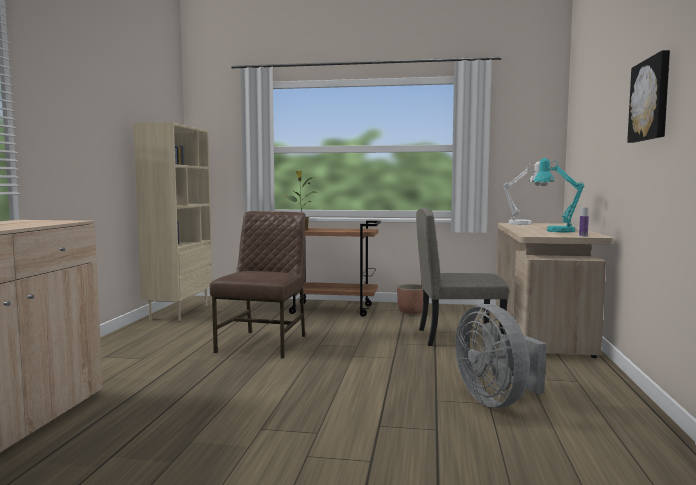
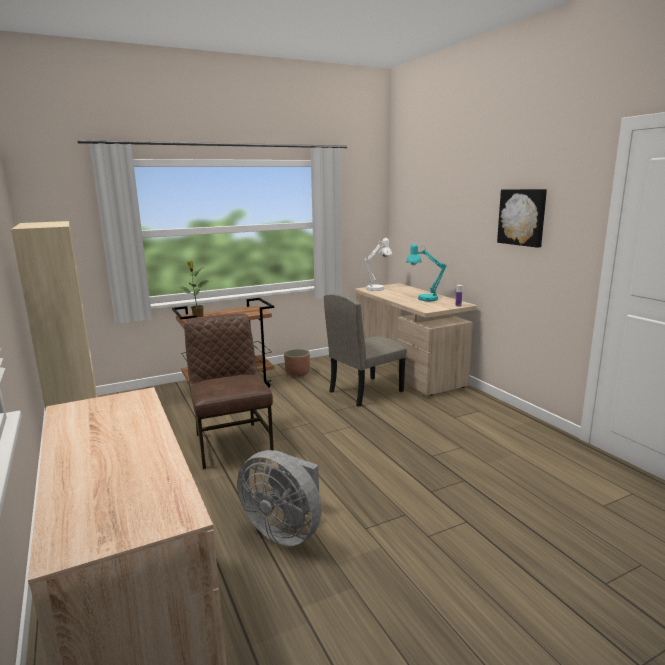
camera: 35 degrees left, 10 degrees up
(497, 400) = (462, 443): grey fan -> grey fan (285, 531)

